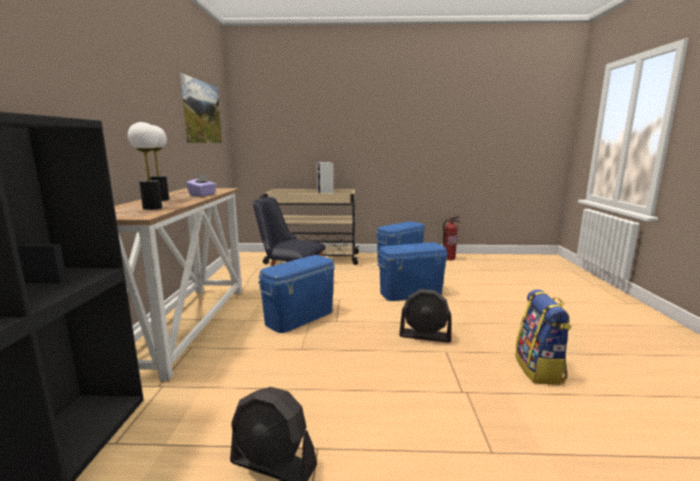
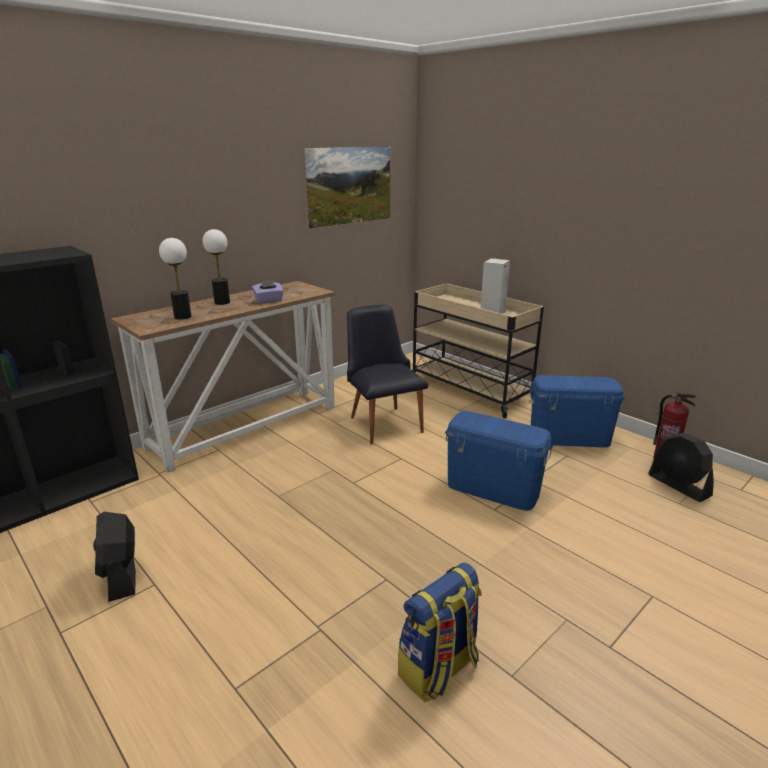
camera: 45 degrees right, 10 degrees up
(300, 317) = (331, 461): blue storage box -> none
(425, 336) = (401, 549): black fan -> black fan (679, 485)

